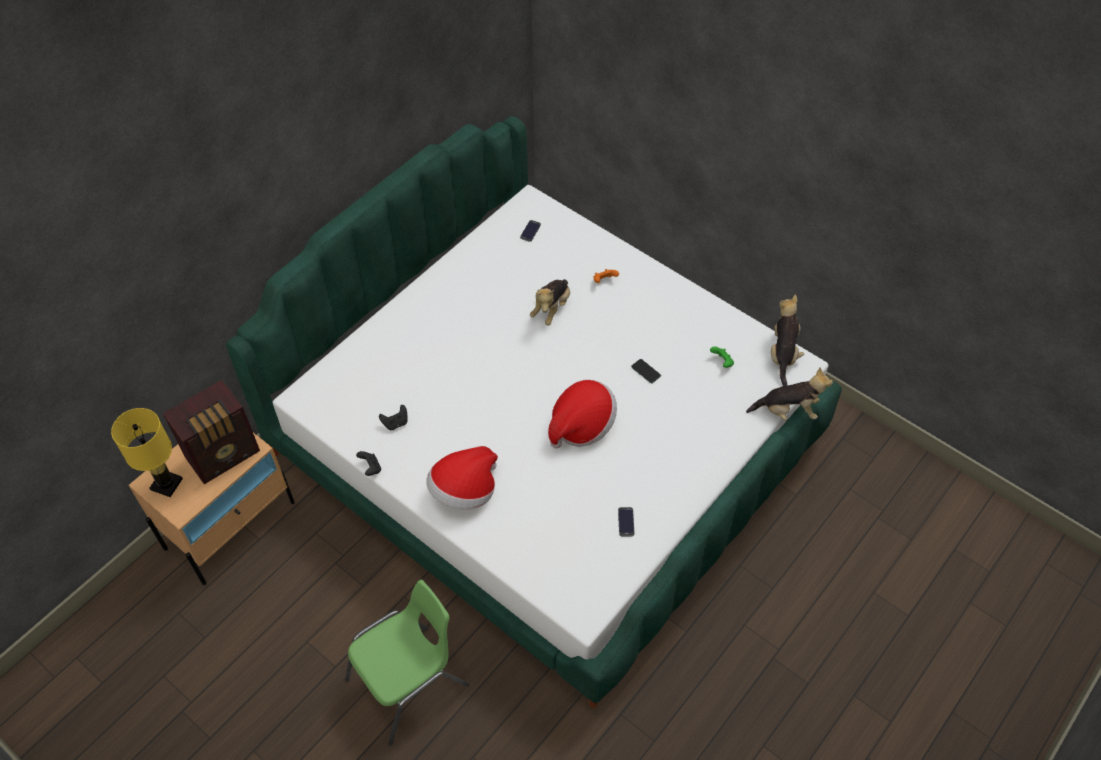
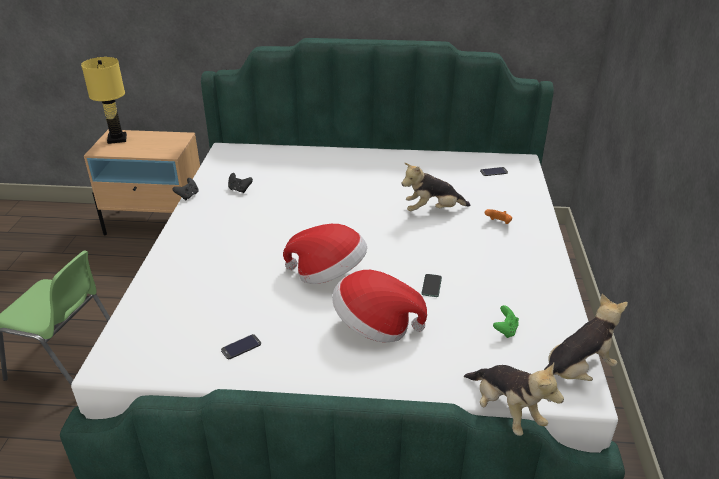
camera: 55 degrees right, 20 degrees down
(225, 454) = (156, 147): radio -> none
(464, 491) = (201, 243): hat -> hat (375, 326)

